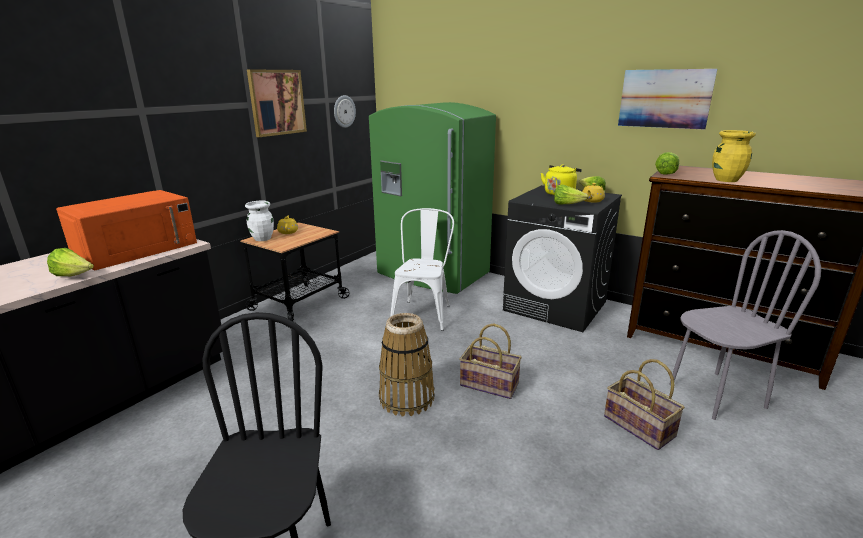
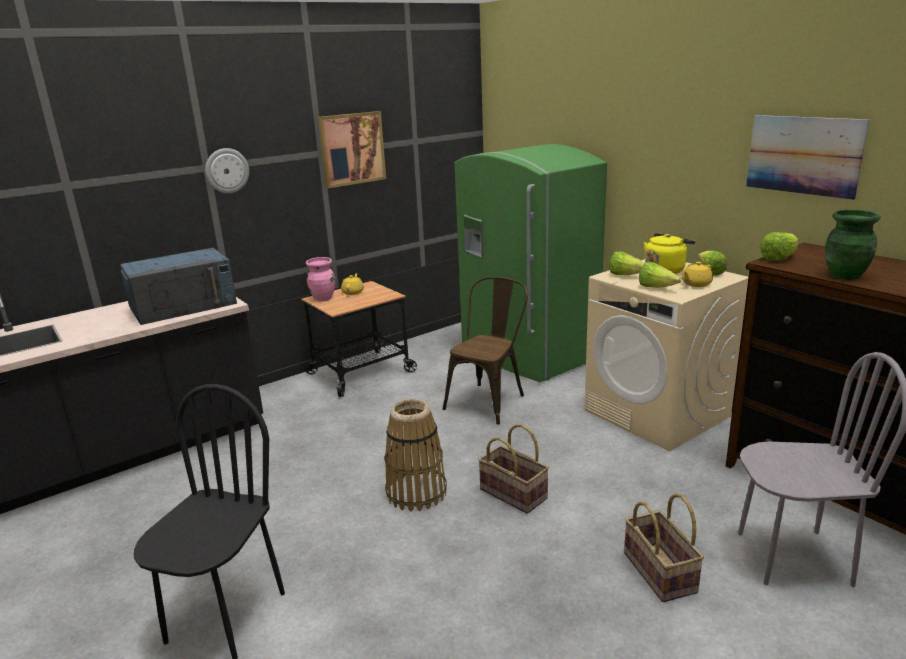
camera: 20 degrees right, 0 degrees up
(74, 276) = (123, 329): lettuce -> lettuce (625, 275)
(137, 249) = (184, 305): orange microwave -> blue microwave
(263, 238) = (323, 298): white vase -> pink vase
(344, 111) = (437, 152): wall clock -> wall clock (227, 170)
(424, 312) = (489, 400): white chair -> brown chair
(555, 306) = (657, 413): black washing machine -> beige washing machine
(726, 180) = (845, 275): yellow vase -> green vase

